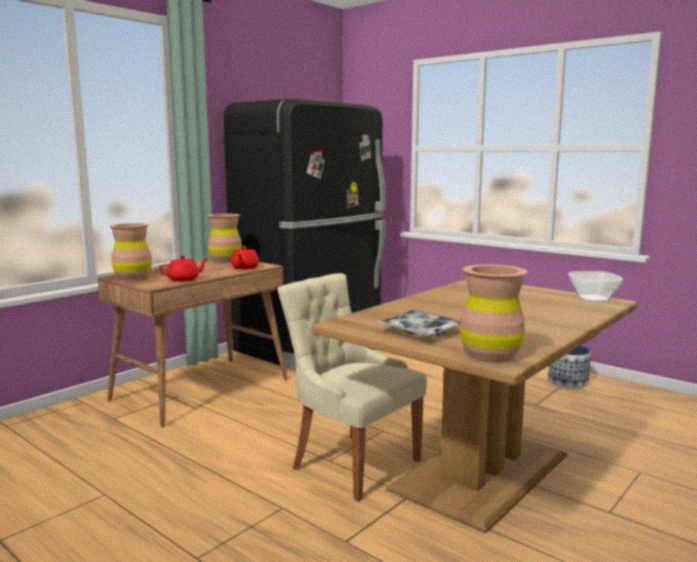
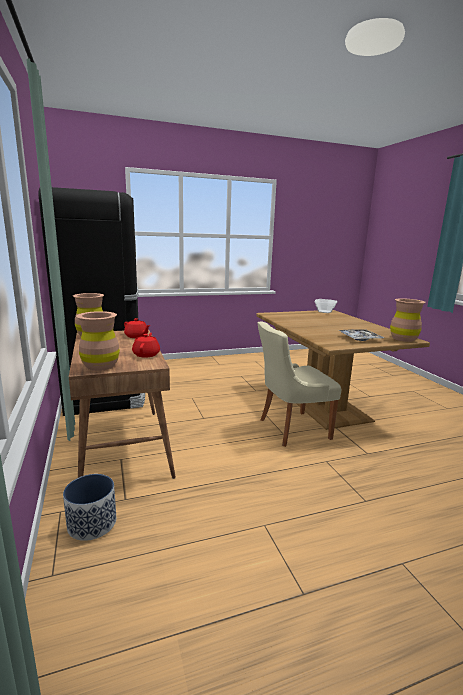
camera: 60 degrees left, 5 degrees up
(567, 382) = (254, 359): planter -> planter (92, 523)

